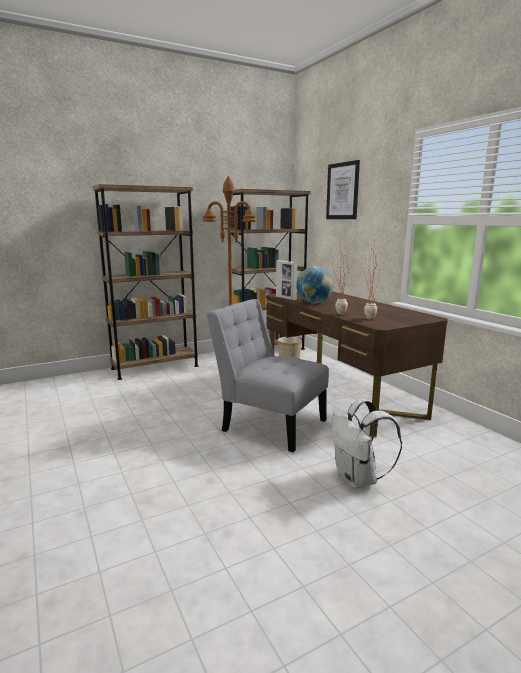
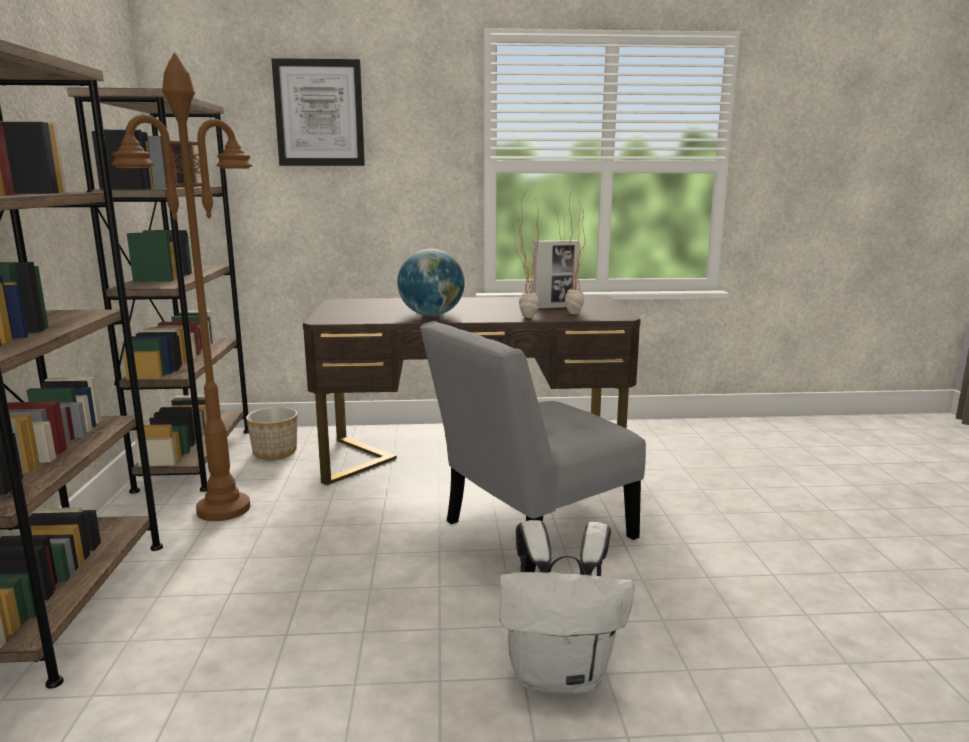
camera: 65 degrees left, 0 degrees up
(286, 298) = (365, 320): picture frame -> picture frame (554, 307)
(358, 479) = (726, 515): white backpack -> white backpack (560, 674)

